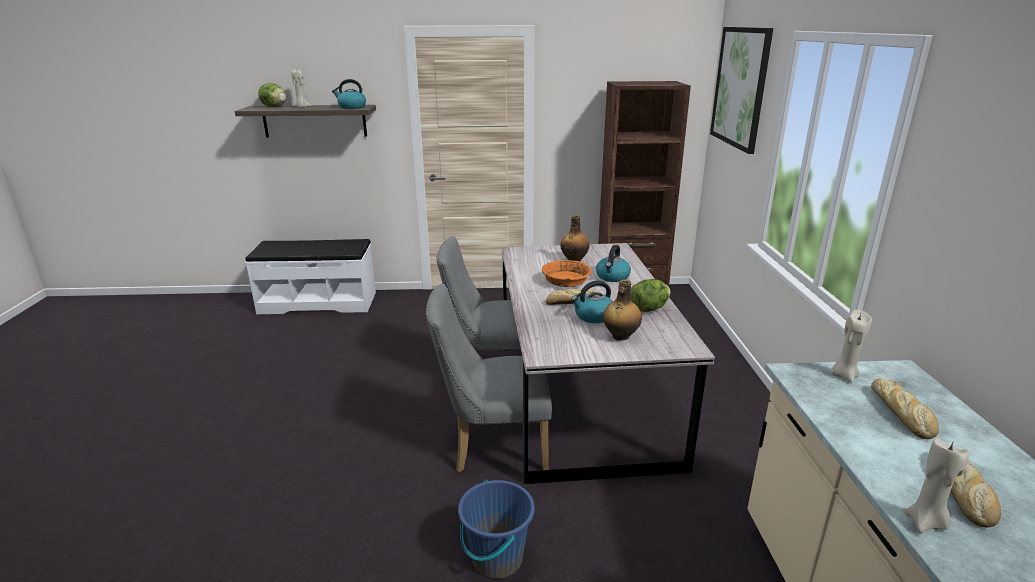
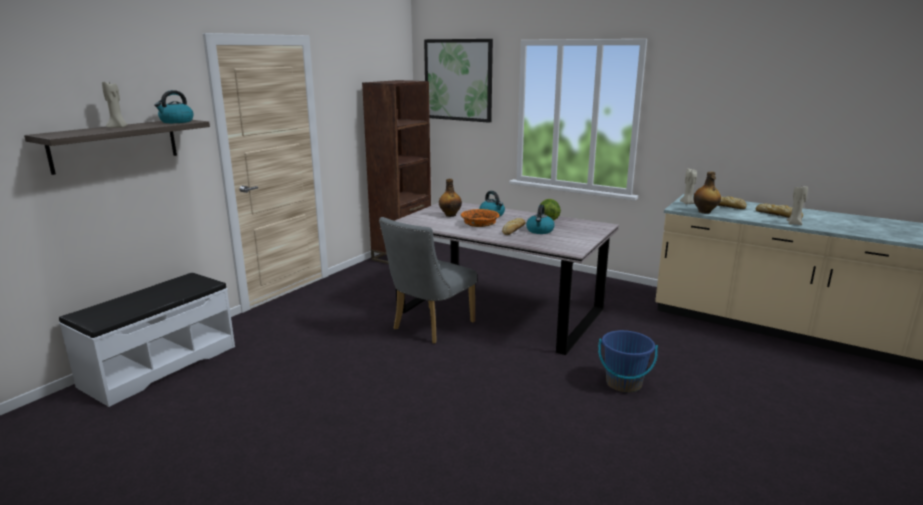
camera: 55 degrees left, 5 degrees down
(274, 107) = (78, 131): lettuce -> none
(492, 446) = (516, 353): grey chair -> none
(620, 336) = (573, 232): bottle -> bottle (704, 212)

